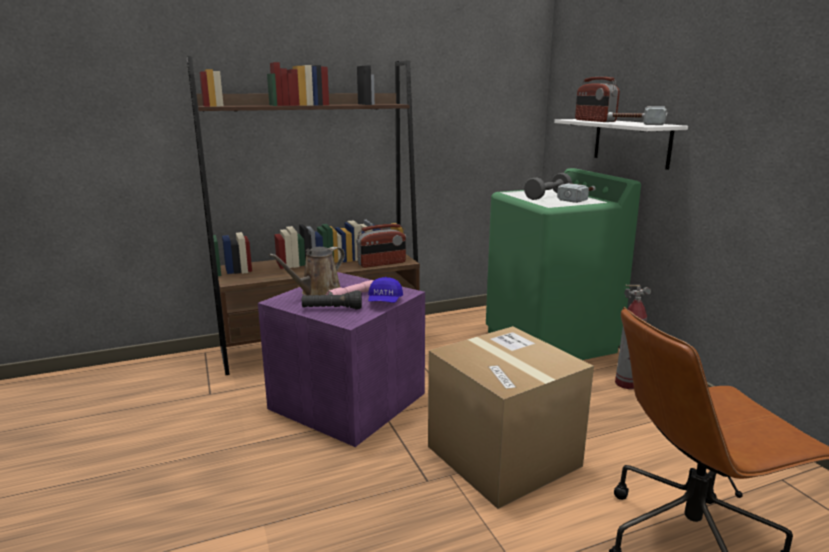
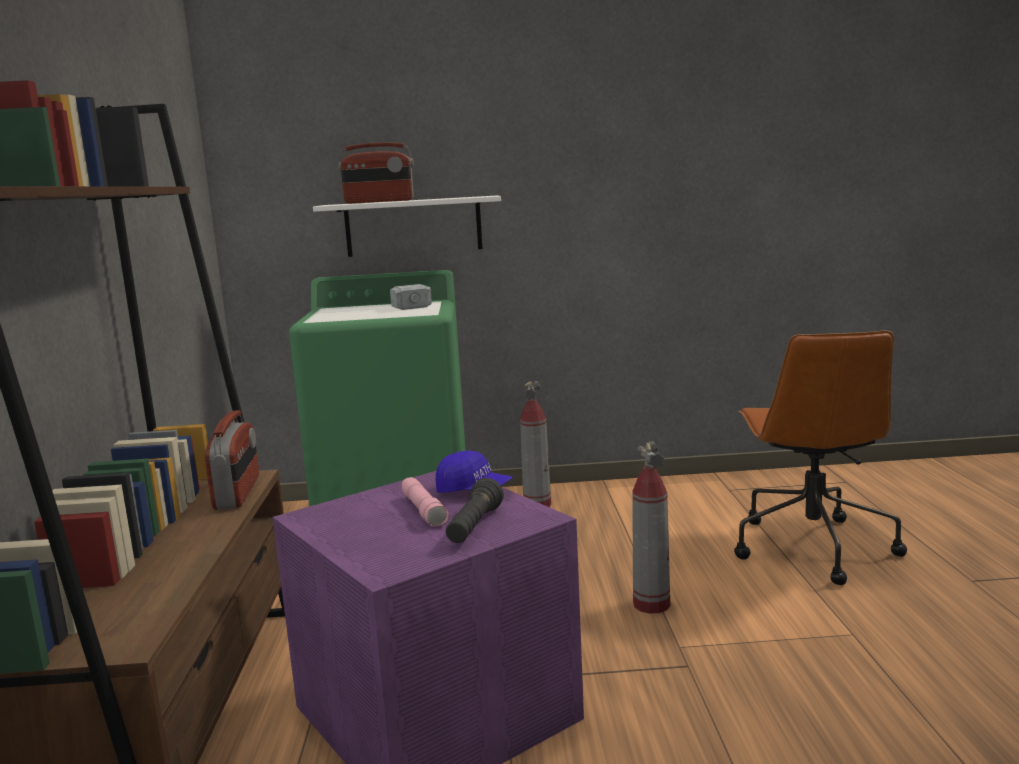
camera: 70 degrees left, 5 degrees down
(318, 292) = (376, 535): brown watering can -> none
(503, 456) = (651, 604): cardboard box -> fire extinguisher
(547, 196) = (371, 311): grey dumbbell -> none
(635, 124) = (457, 197): hammer -> none

